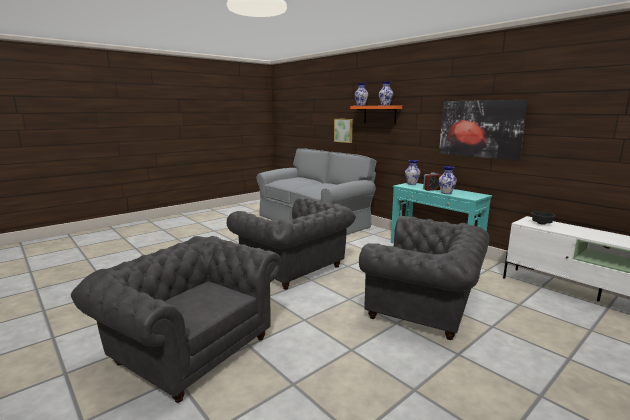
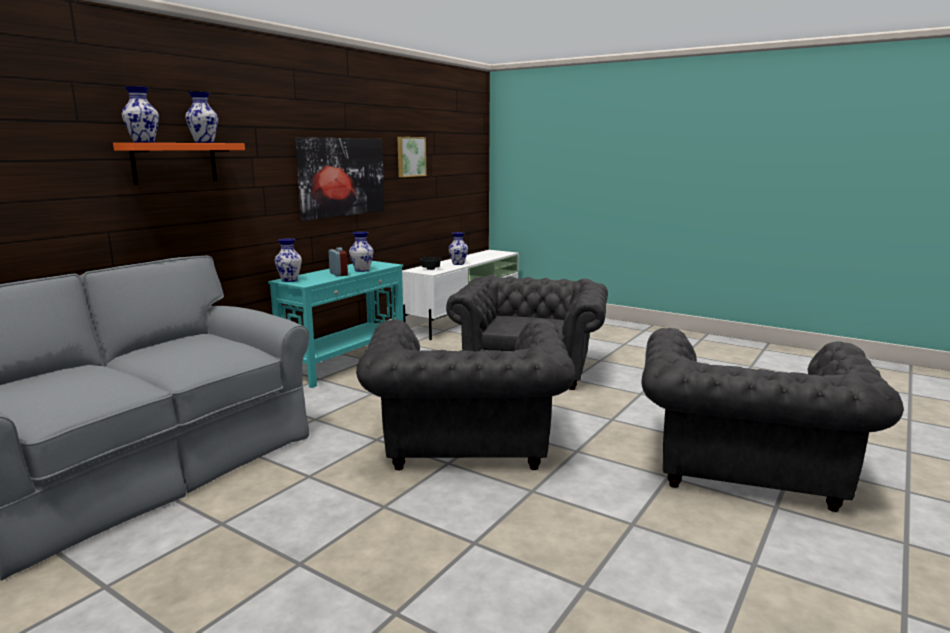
camera: 105 degrees left, 0 degrees up
(295, 269) = (466, 446): grey armchair -> grey armchair turned 150 degrees clockwise
(344, 130) = (62, 210): picture -> picture (410, 156)
(585, 234) = (458, 264): none -> vase

